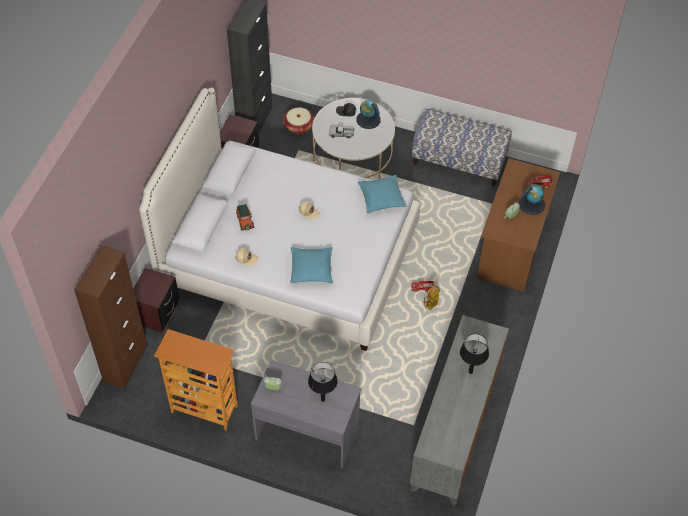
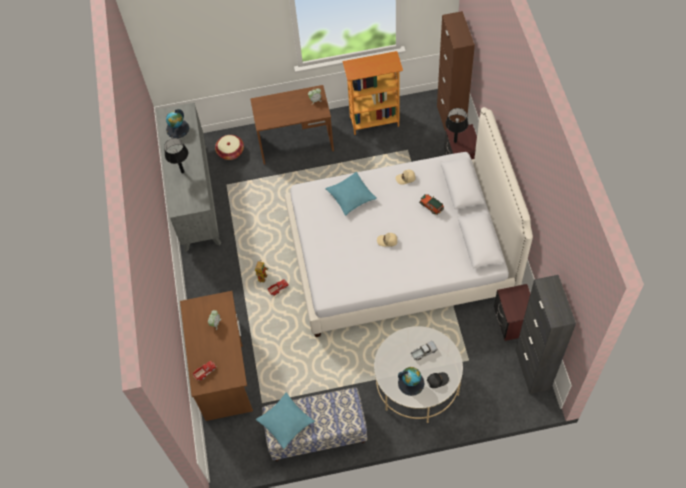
camera: 155 degrees right, 5 degrees up
(298, 126) = (489, 386): basket -> basket (230, 152)
(307, 432) = (296, 143): grey desk -> brown desk
(323, 399) = (277, 110): black table lamp -> black table lamp (455, 141)
(381, 198) = (337, 287): turquoise pillow -> turquoise pillow (285, 422)
(531, 204) = (202, 345): globe -> globe (177, 129)

